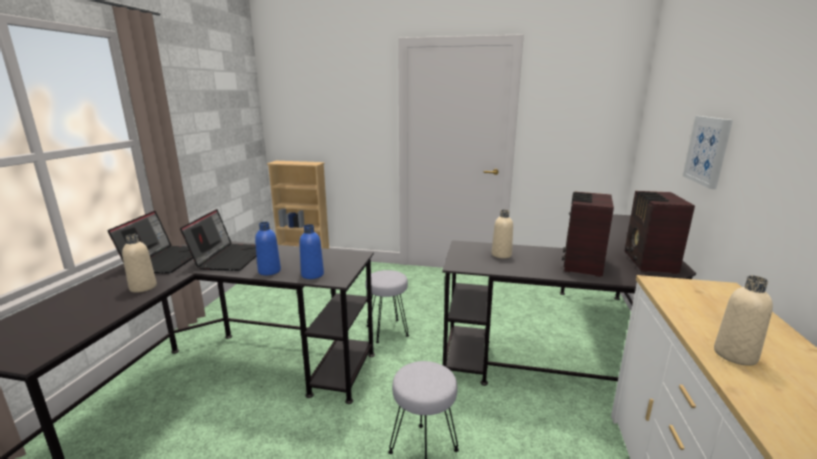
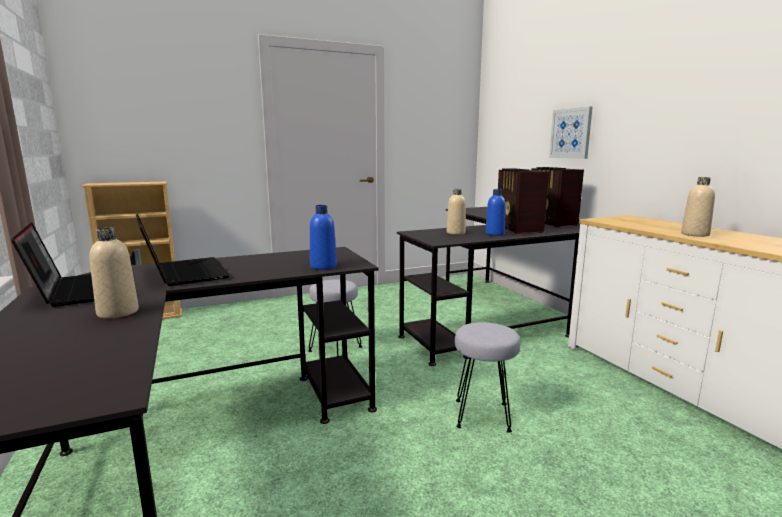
camera: 35 degrees left, 5 degrees down
(269, 271) = (267, 272): blue bottle -> blue bottle (494, 234)

